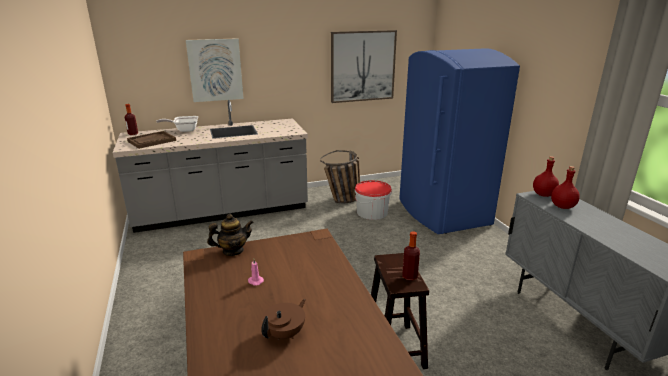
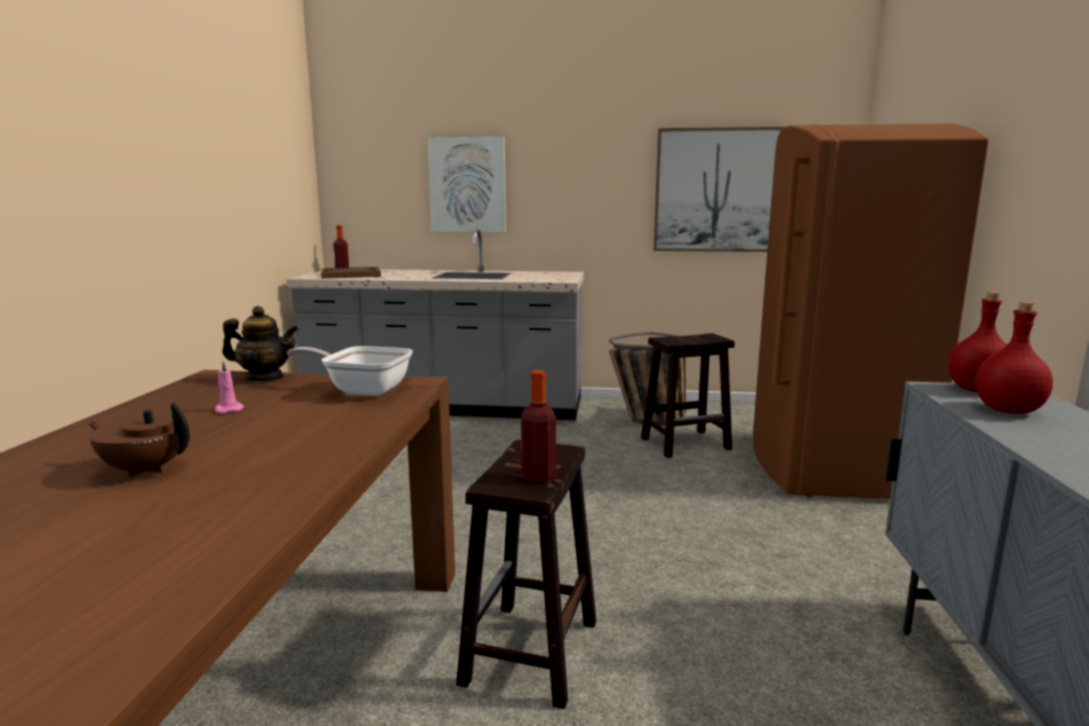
camera: 25 degrees right, 10 degrees down
(184, 130) = (410, 271): frying pan -> frying pan (362, 390)
(285, 333) = (146, 469): brown teapot -> brown teapot turned 135 degrees counterclockwise
(372, 212) = (686, 443): bucket -> brown stool
(442, 213) = (828, 466): blue fridge -> brown fridge

